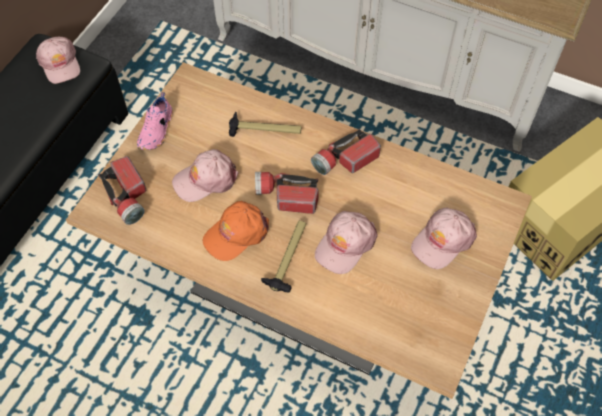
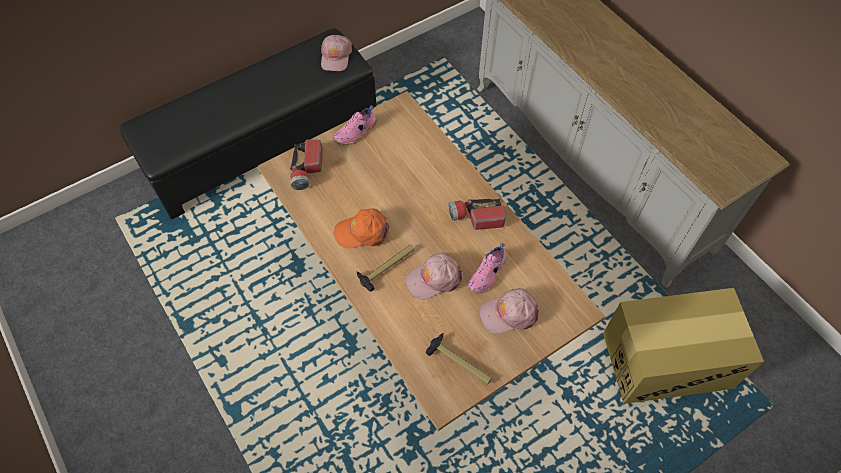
camera: 30 degrees right, 0 degrees up
(205, 179) = (367, 183): pink cap -> none
(265, 129) = (432, 167): hammer -> hammer (460, 362)
(285, 196) = (414, 222): flashlight -> none
(395, 212) = (487, 274): none -> pink shoe

